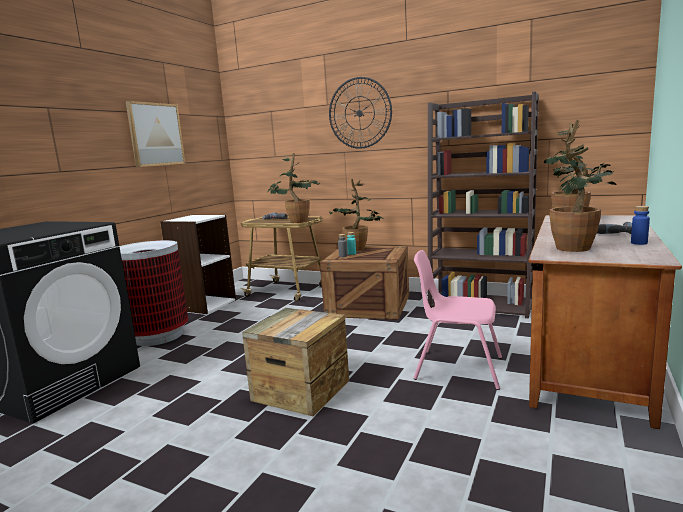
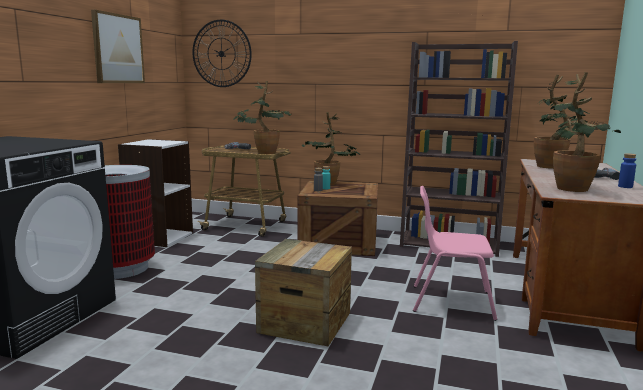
camera: 10 degrees left, 0 degrees up
(359, 113) = (335, 45): wall clock -> wall clock (221, 53)

